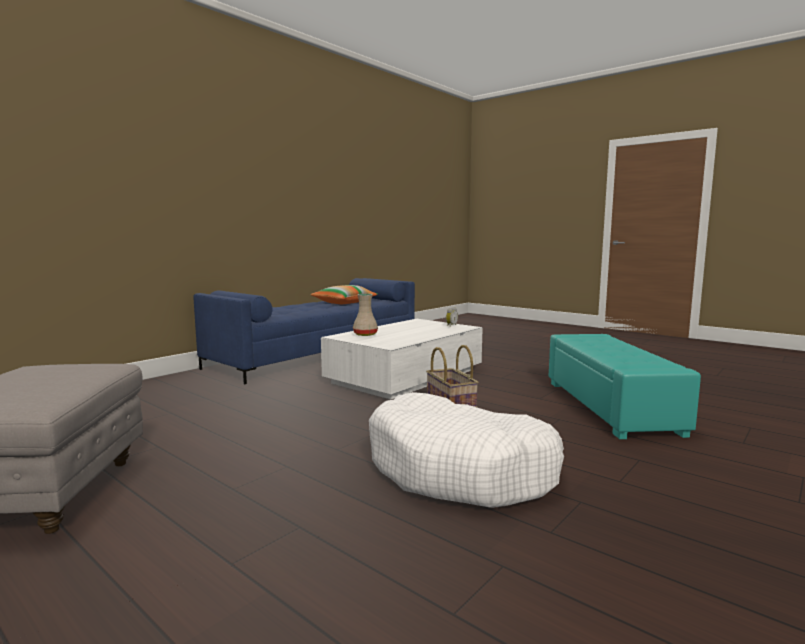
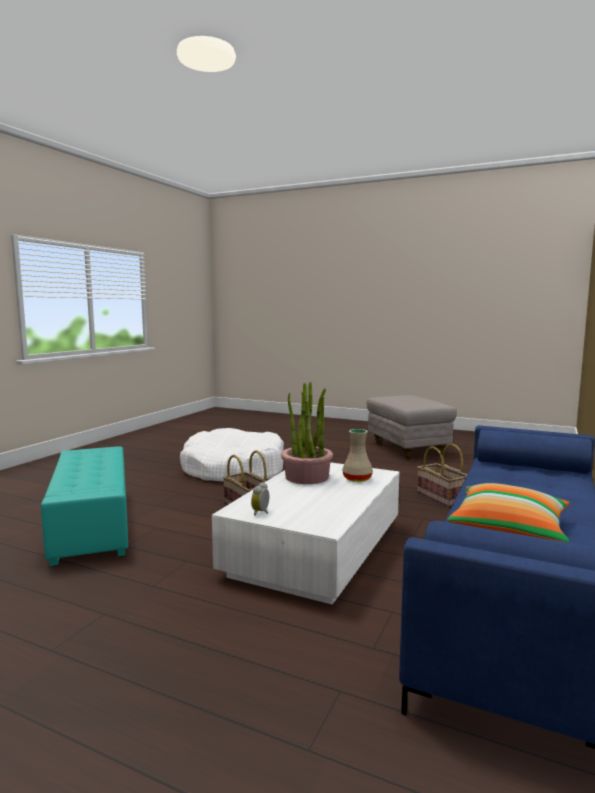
camera: 165 degrees right, 0 degrees up
(235, 398) = (442, 497): none -> basket
(404, 337) = (307, 477): none -> potted plant

